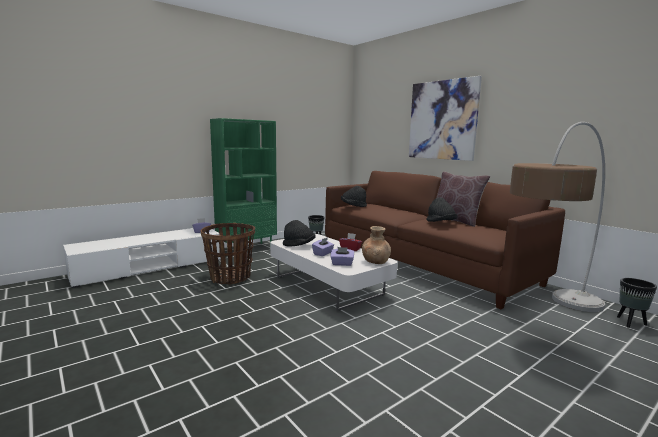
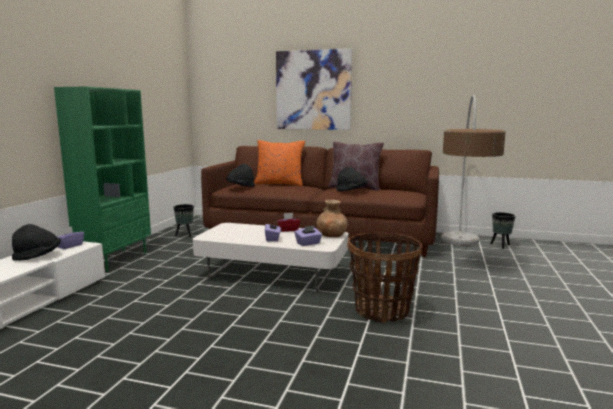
camera: 35 degrees left, 0 degrees up
(230, 278) = (153, 294): basket -> basket (382, 310)
(299, 245) = (233, 236): black hat -> black hat (38, 256)
(393, 208) = (279, 184): none -> orange pillow

